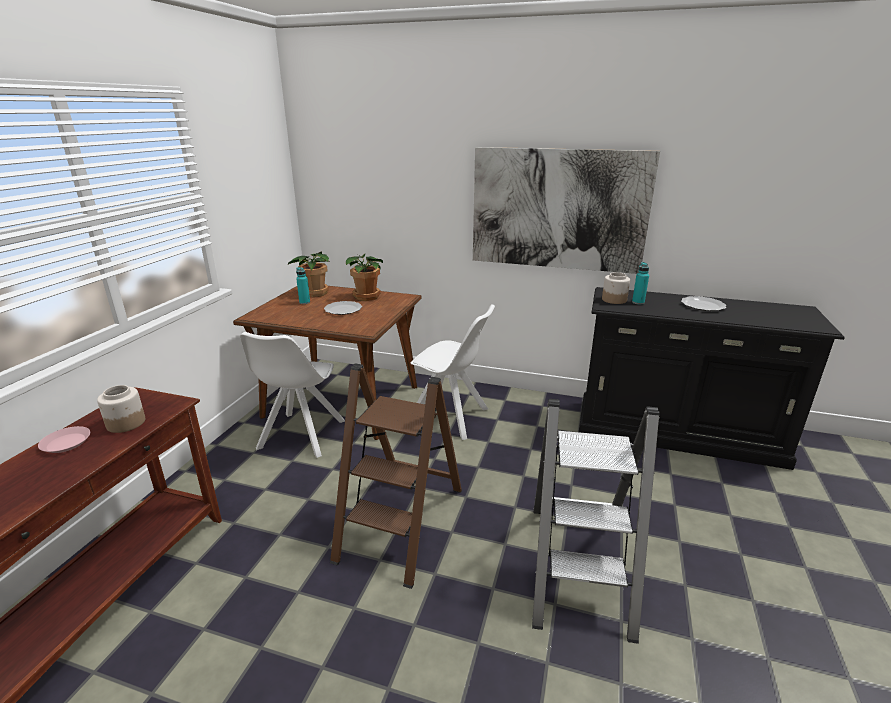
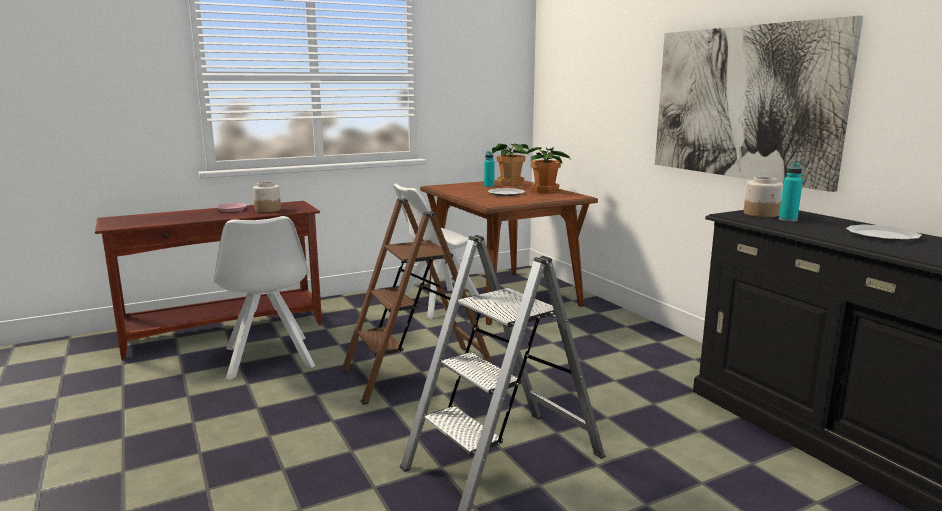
camera: 45 degrees right, 10 degrees down
(450, 417) = (576, 334): white chair -> white chair (268, 359)

